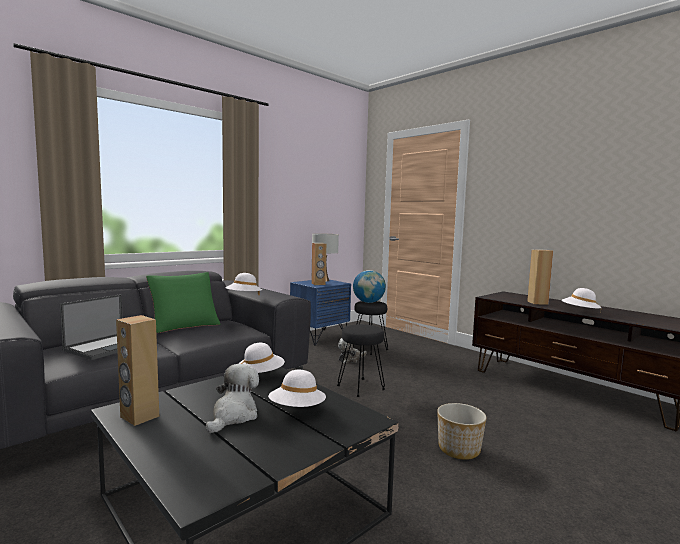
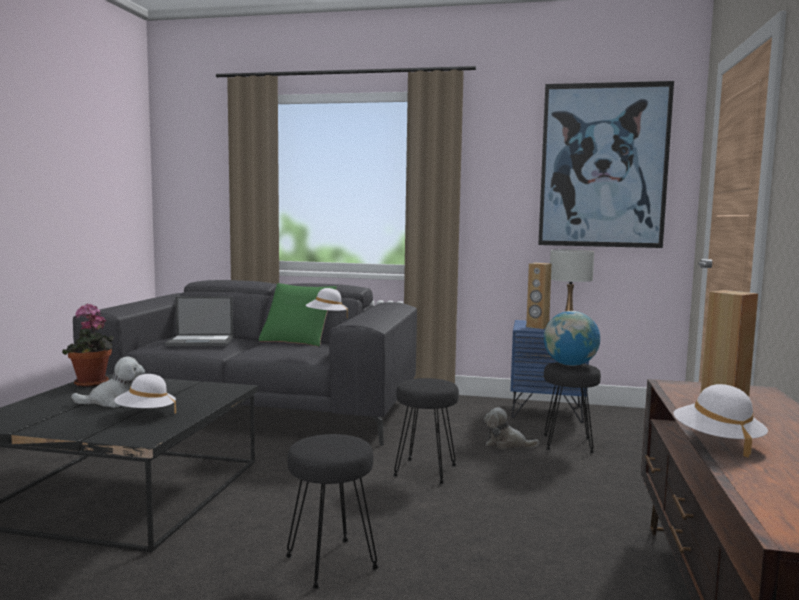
camera: 55 degrees right, 0 degrees up
(139, 417) = (92, 384): brown speaker -> potted plant
(261, 375) = (217, 389): white hat -> none
(328, 182) = (603, 166): none -> picture
(459, 450) = (330, 563): planter -> black stool

